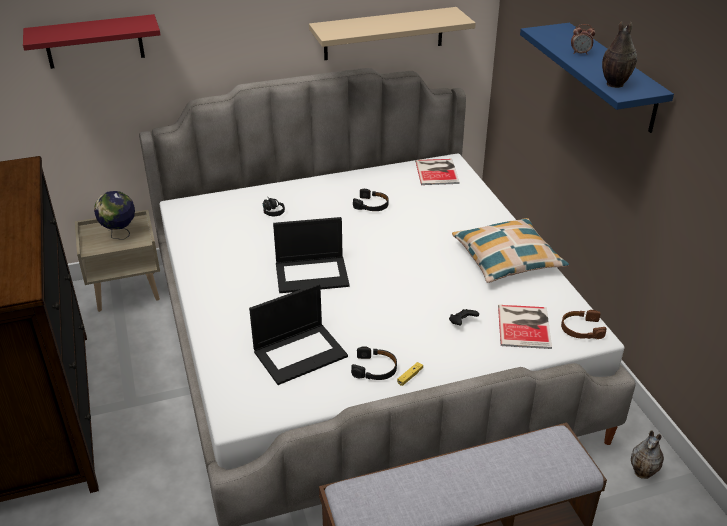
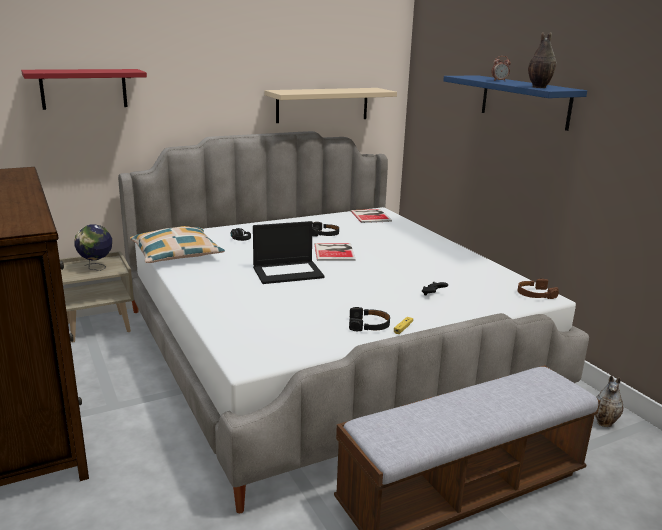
camera: 10 degrees left, 15 degrees down
(300, 353) = (295, 318): laptop -> none
(507, 258) = (452, 258): pillow -> pillow (176, 254)
(525, 325) = (487, 294): book -> book (335, 251)

